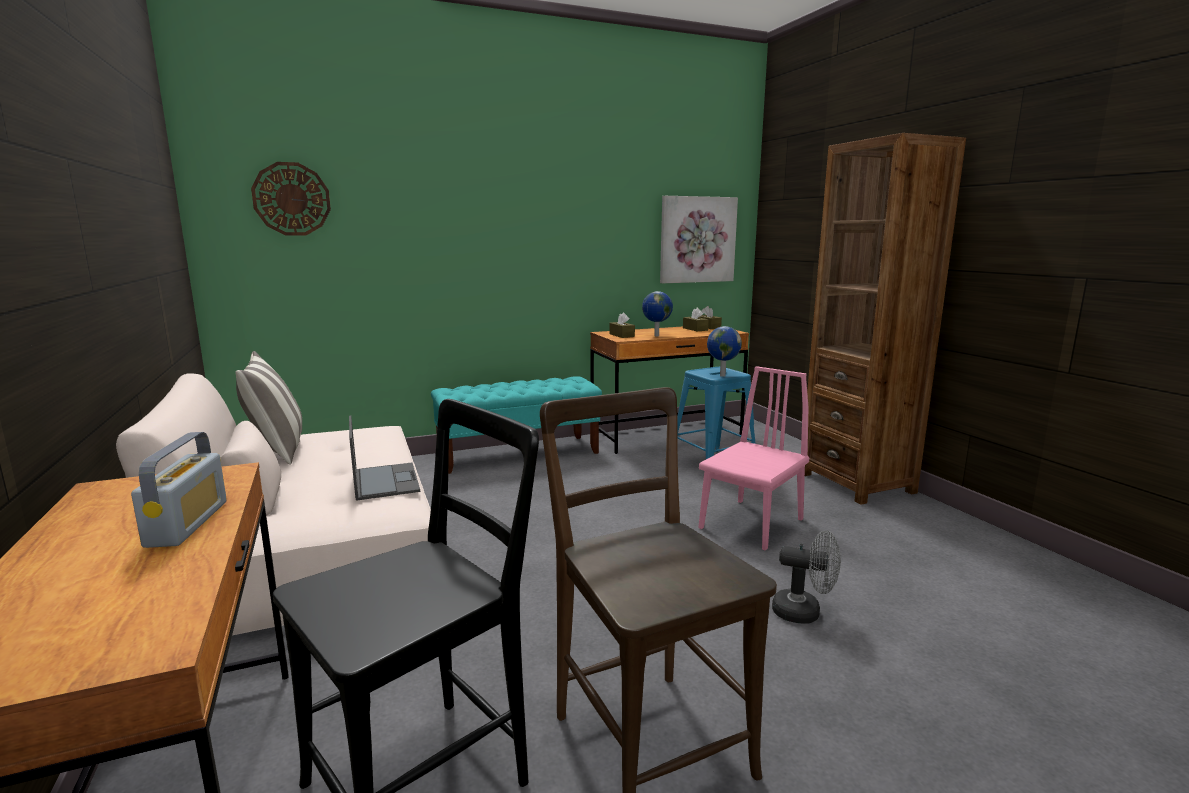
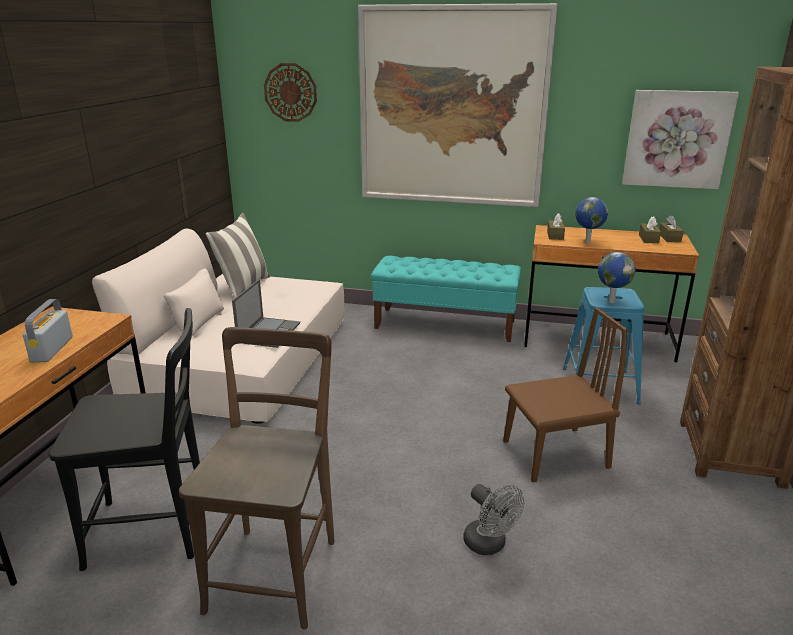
camera: 35 degrees right, 10 degrees up
(187, 523) = (52, 349): radio -> radio turned 150 degrees clockwise
(496, 215) = (452, 107): none -> picture
(751, 523) = (555, 454): pink chair -> brown chair

